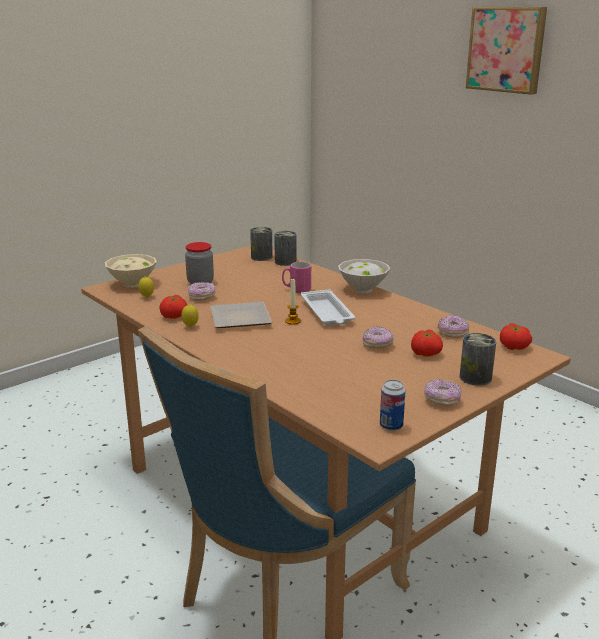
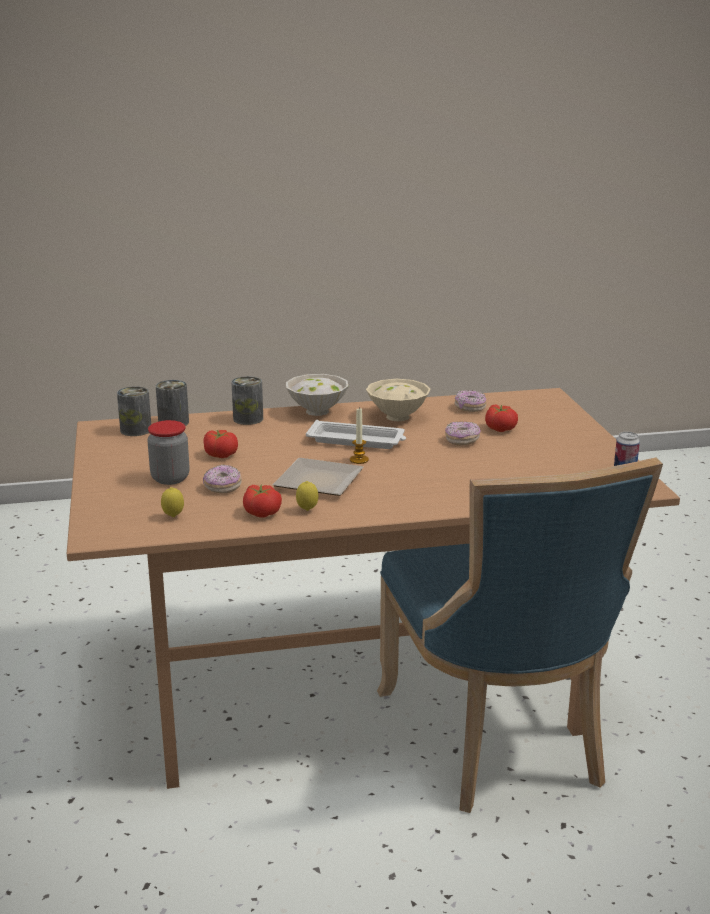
camera: 60 degrees left, 0 degrees up
(132, 284) = (111, 518): beige bowl -> beige bowl (399, 417)
(296, 290) = (273, 438): pink mug -> none
(441, 400) = (595, 448): donut -> none
(475, 378) = (566, 426): can -> can (248, 419)
(507, 49) = (197, 104): picture -> none
(514, 346) = (522, 397): tomato -> tomato (221, 454)

